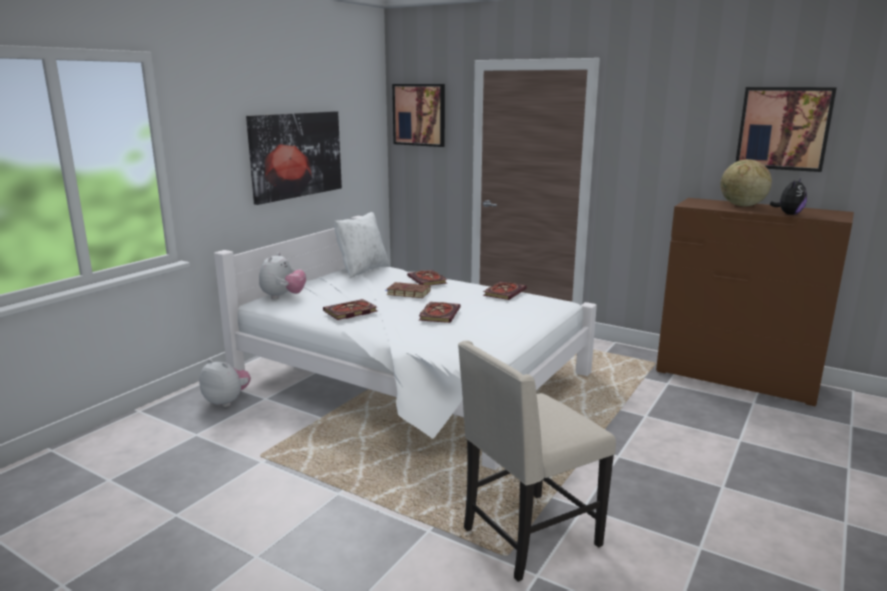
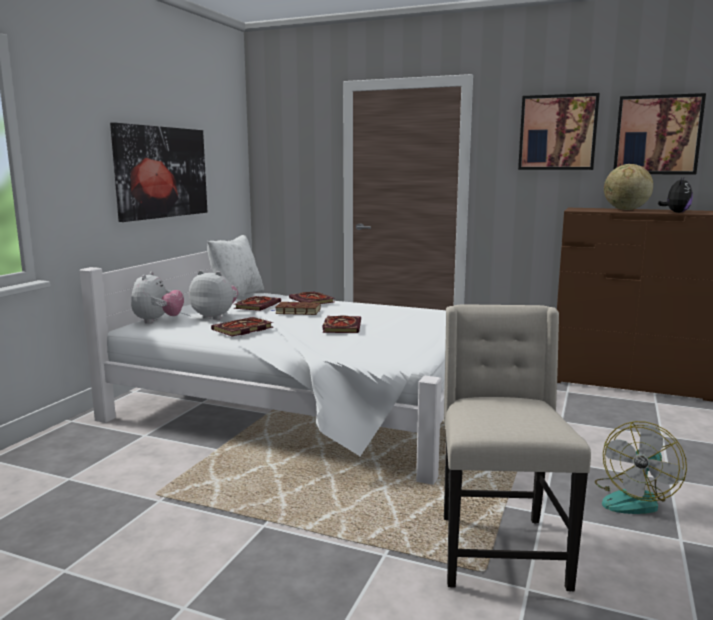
camera: 10 degrees left, 5 degrees down
(227, 401) = (99, 441): plush toy -> plush toy (215, 317)
(419, 115) = (284, 139): picture -> picture (557, 132)
(504, 292) = (398, 307): book -> book (257, 305)
(528, 537) = (498, 549): beige chair -> beige chair turned 135 degrees clockwise
(676, 503) = (634, 499): none -> fan

